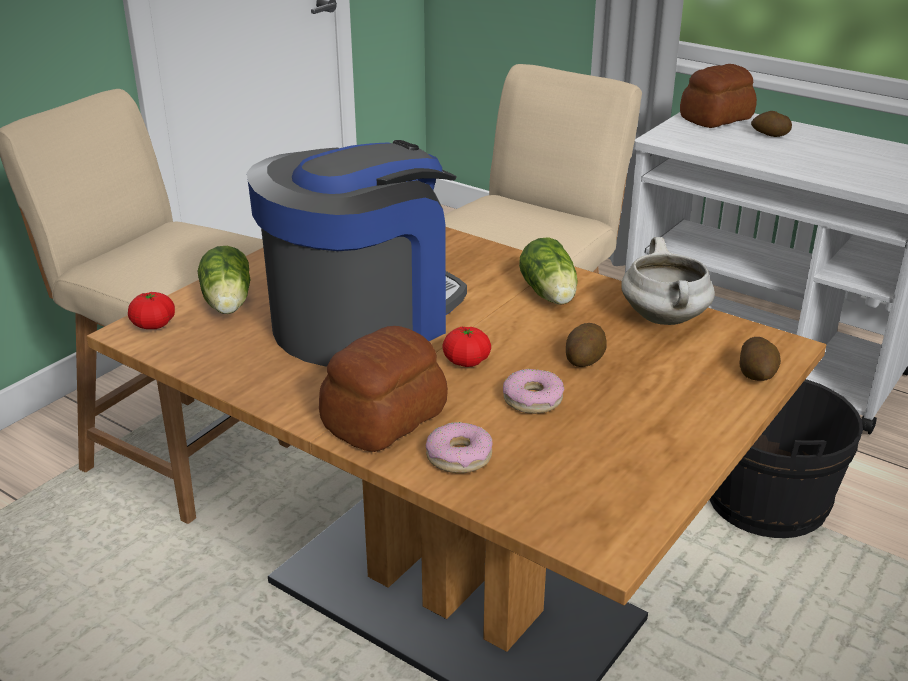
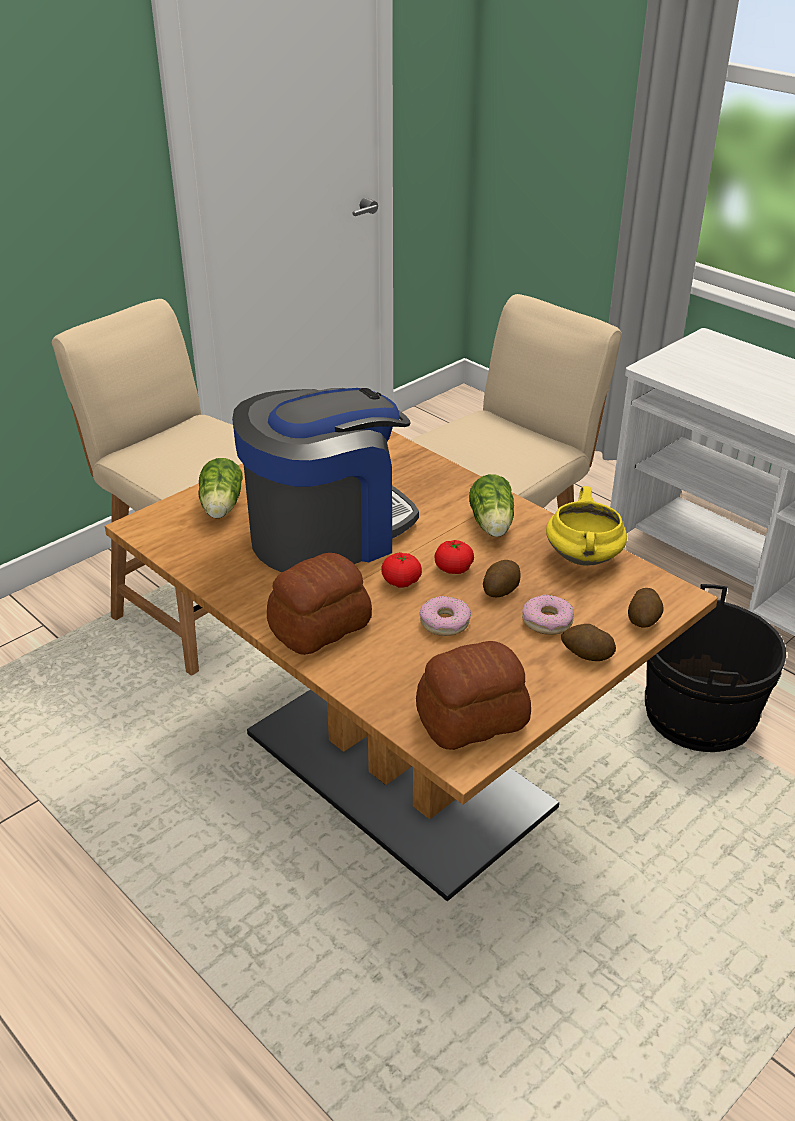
camera: 10 degrees right, 5 degrees up
(153, 325) = (158, 521): tomato -> tomato (453, 568)
(459, 456) = (369, 666): donut -> donut (547, 621)
(665, 319) = (584, 558): white cooking pot -> yellow cooking pot
(717, 118) = (715, 349): bread -> bread (473, 719)
(769, 135) = (758, 372): potato -> potato (586, 655)

